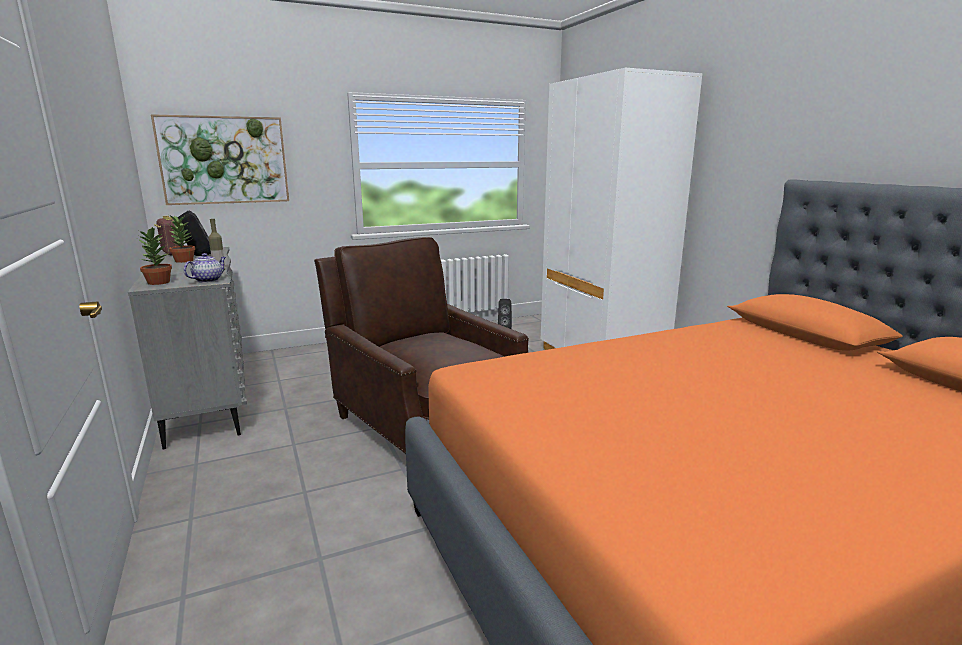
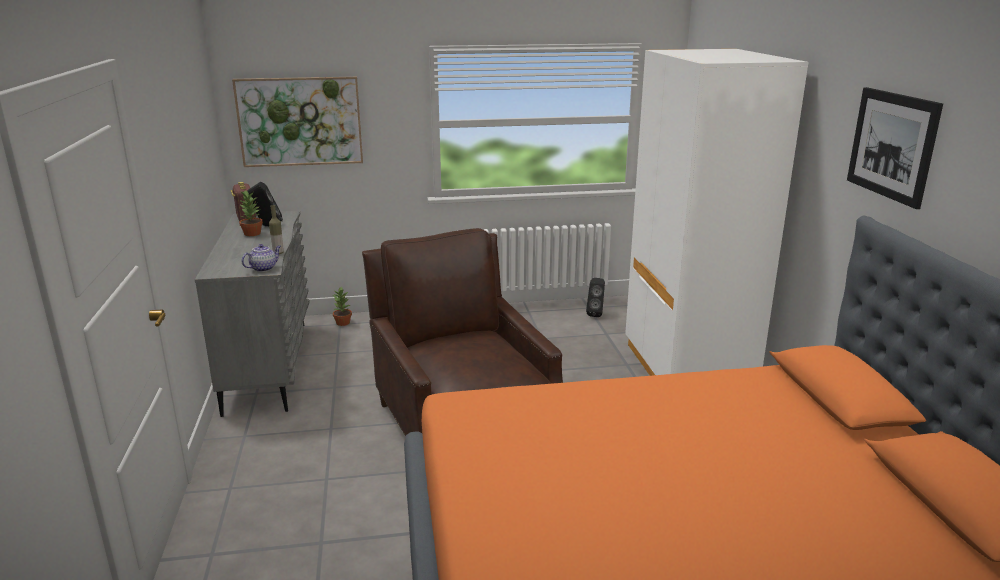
camera: 15 degrees right, 5 degrees up
(158, 282) = (221, 268): potted plant -> potted plant (342, 323)
(807, 116) = (892, 145): none -> picture

